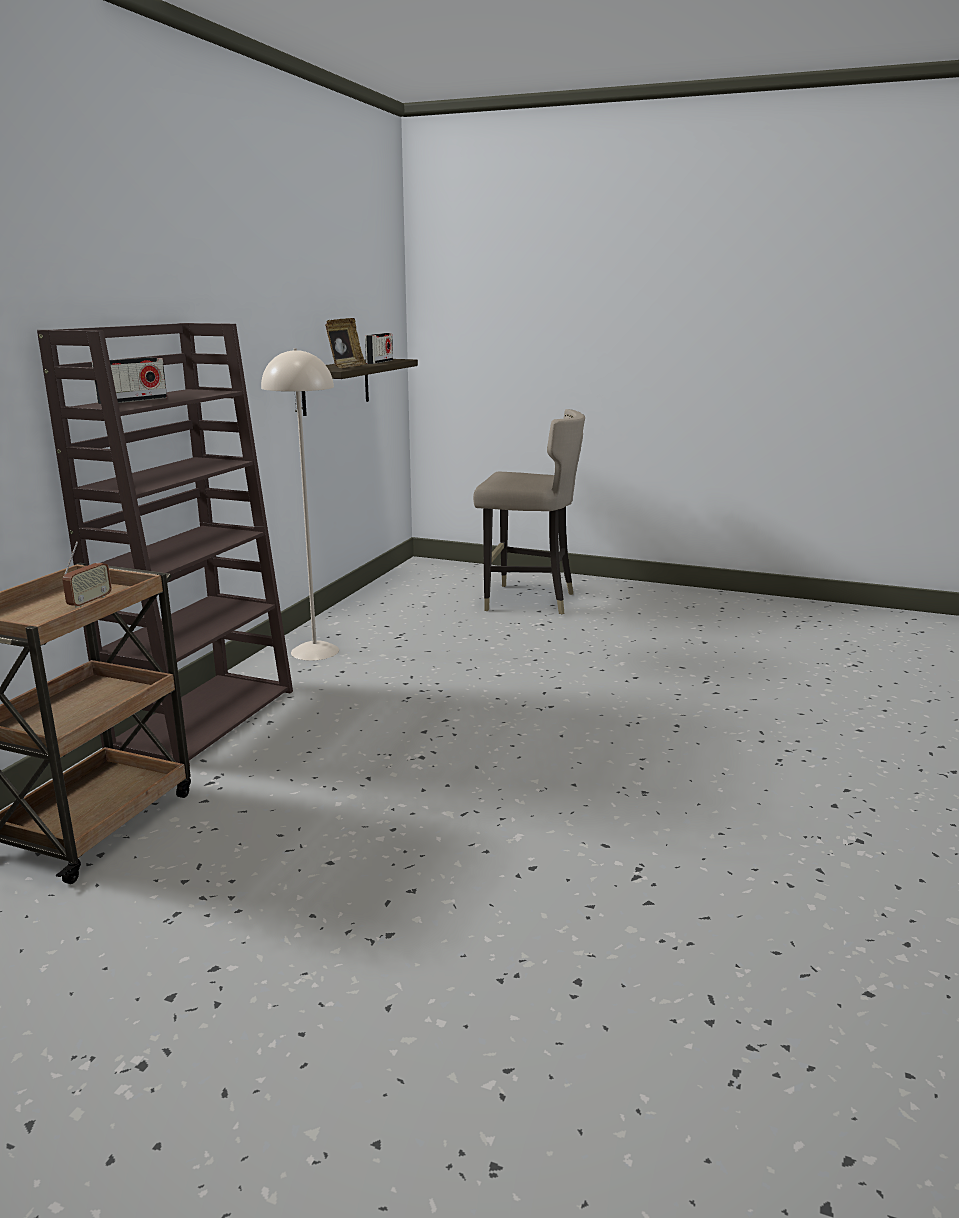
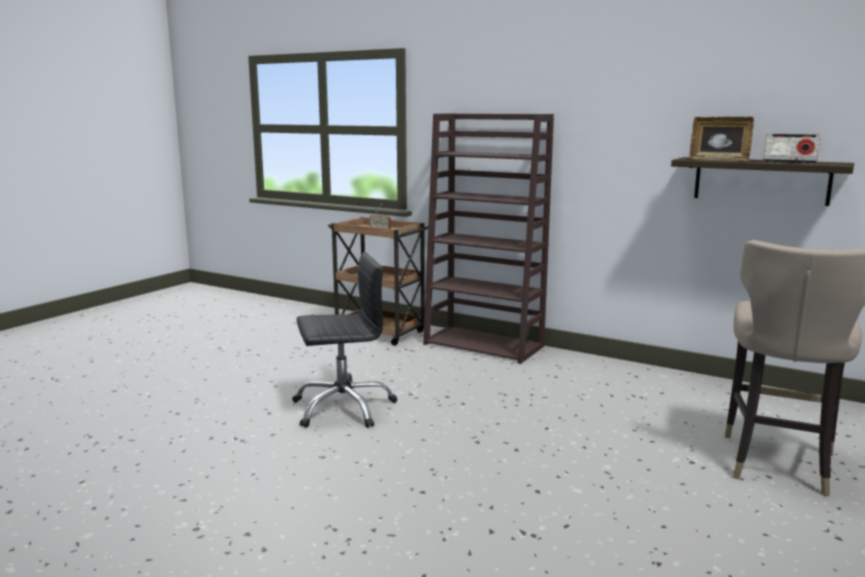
camera: 100 degrees right, 5 degrees down
(133, 400) = (481, 153): radio -> none
(315, 651) = (596, 369): beige floor lamp -> none
(488, 802) = (343, 408): none -> black office chair

